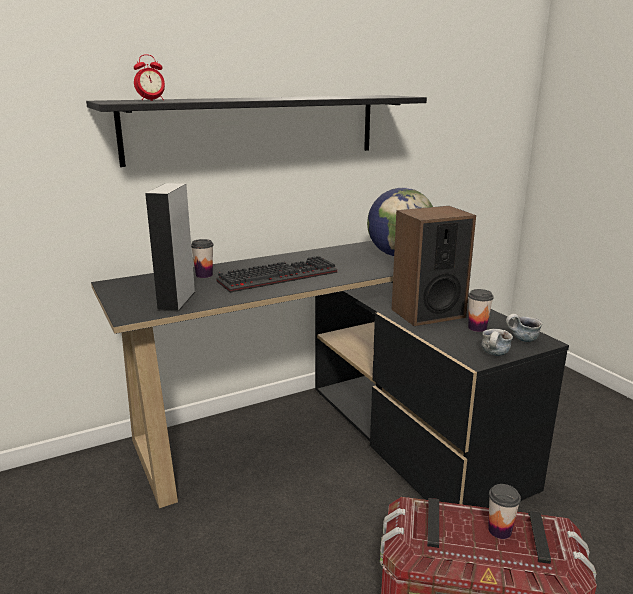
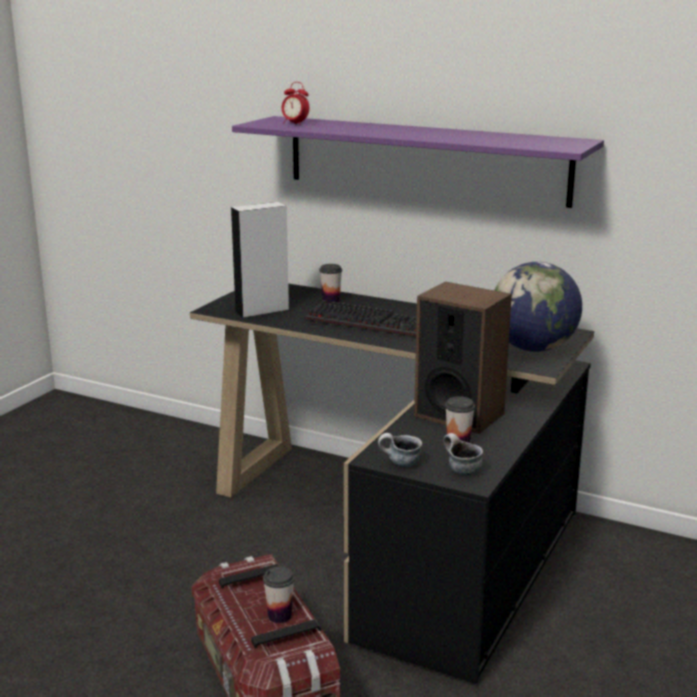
camera: 55 degrees right, 0 degrees up
(255, 128) = (425, 160): black shelf -> purple shelf

